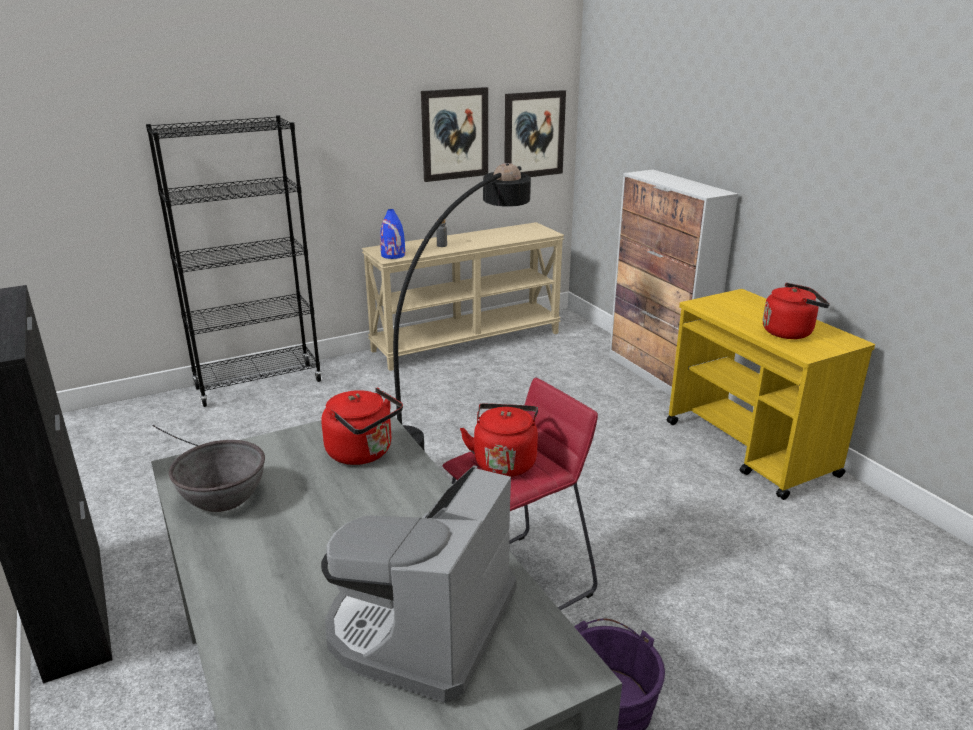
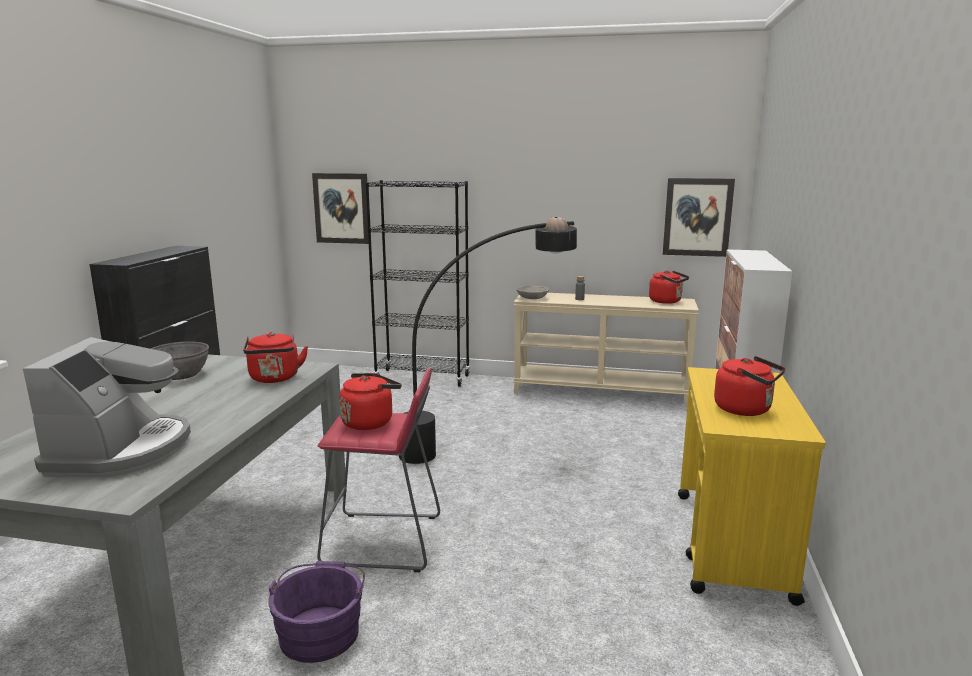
camera: 40 degrees right, 10 degrees down
(393, 255) = (532, 298): blue vase -> grey bowl
(421, 626) = (122, 451): coffee machine -> coffee machine turned 120 degrees clockwise
(454, 134) = (614, 209): picture -> picture (342, 208)
(522, 230) = (667, 301): none -> red kettle

